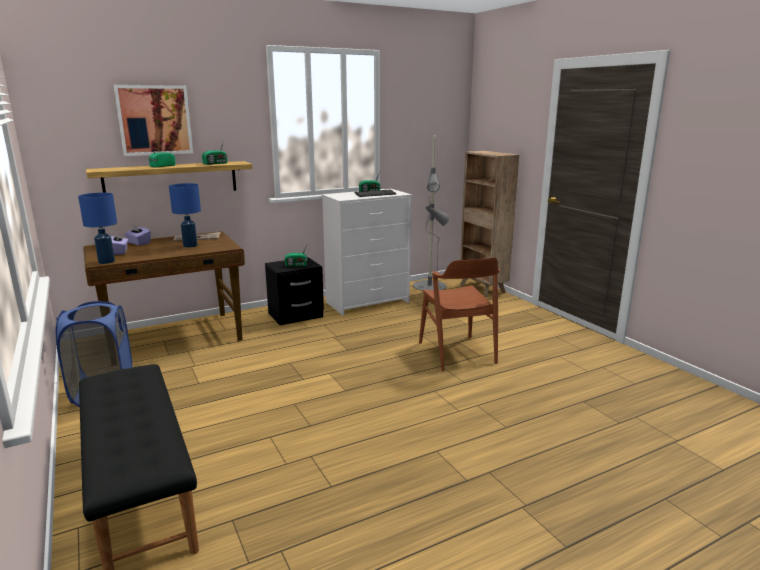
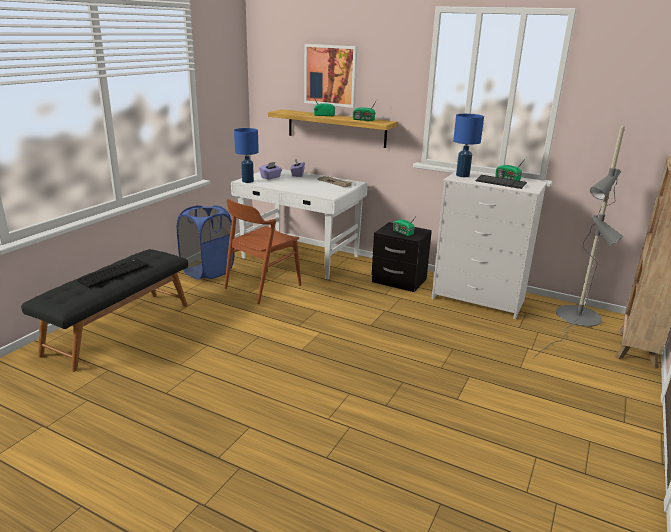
camera: 55 degrees right, 5 degrees up
(127, 410) = (114, 273): none -> keyboard
(175, 337) = (300, 257): brown desk -> white desk
(190, 246) = (314, 186): blue table lamp -> blue table lamp (462, 175)
(457, 353) = (442, 382): brown chair -> brown chair (262, 286)

